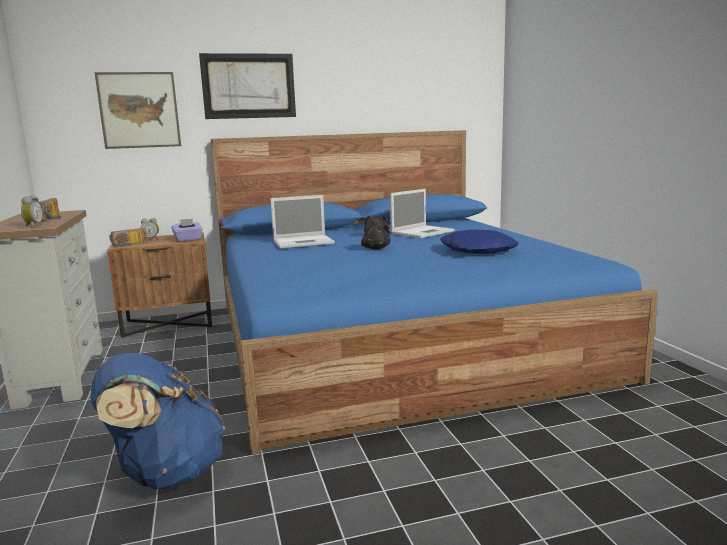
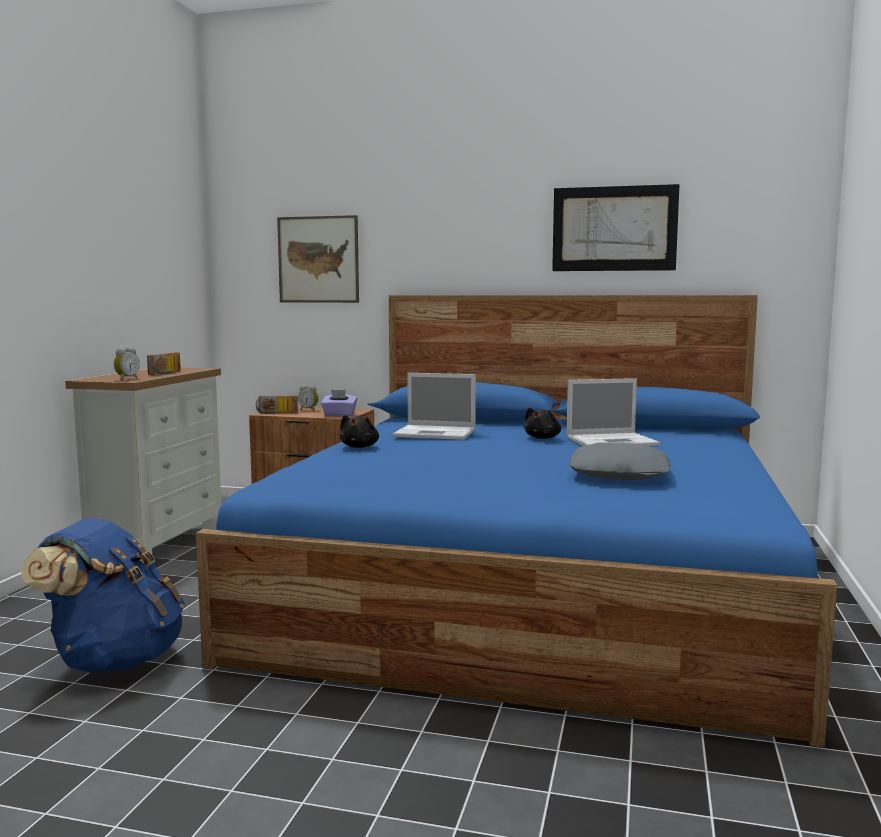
camera: 30 degrees right, 5 degrees down
(249, 86) = (443, 231): picture -> picture (614, 229)
(375, 248) = (491, 452): black plush toy -> black plush toy (360, 447)
(478, 250) = (619, 474): blue pillow -> grey pillow

